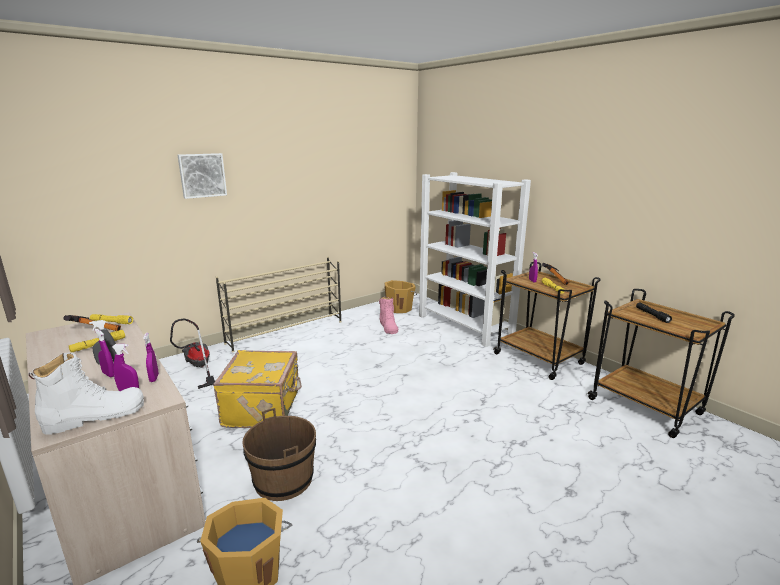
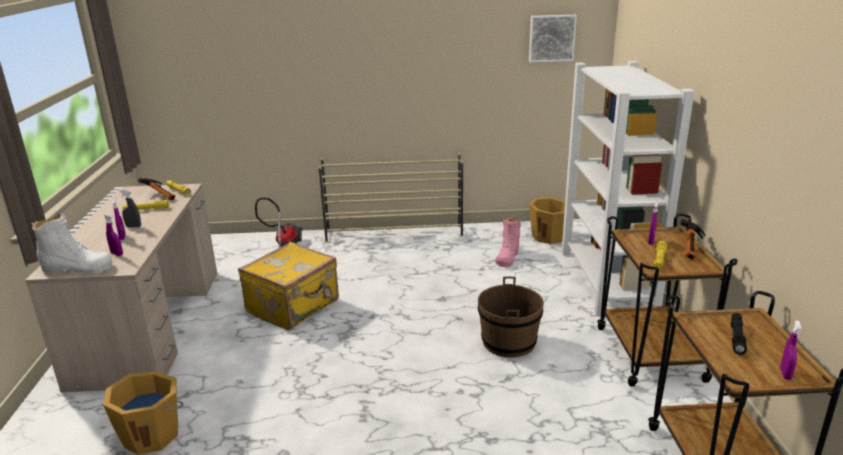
camera: 35 degrees right, 5 degrees up
(154, 378) = (141, 249): purple spray bottle -> purple spray bottle (785, 374)
(202, 175) = (313, 49): picture -> picture (551, 38)
(283, 480) = (243, 376): brown bucket -> brown bucket (509, 342)

